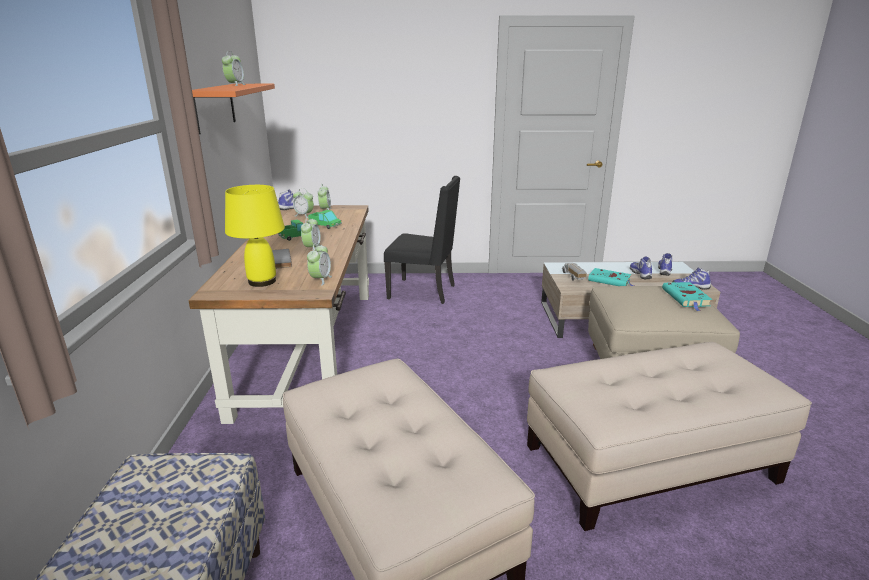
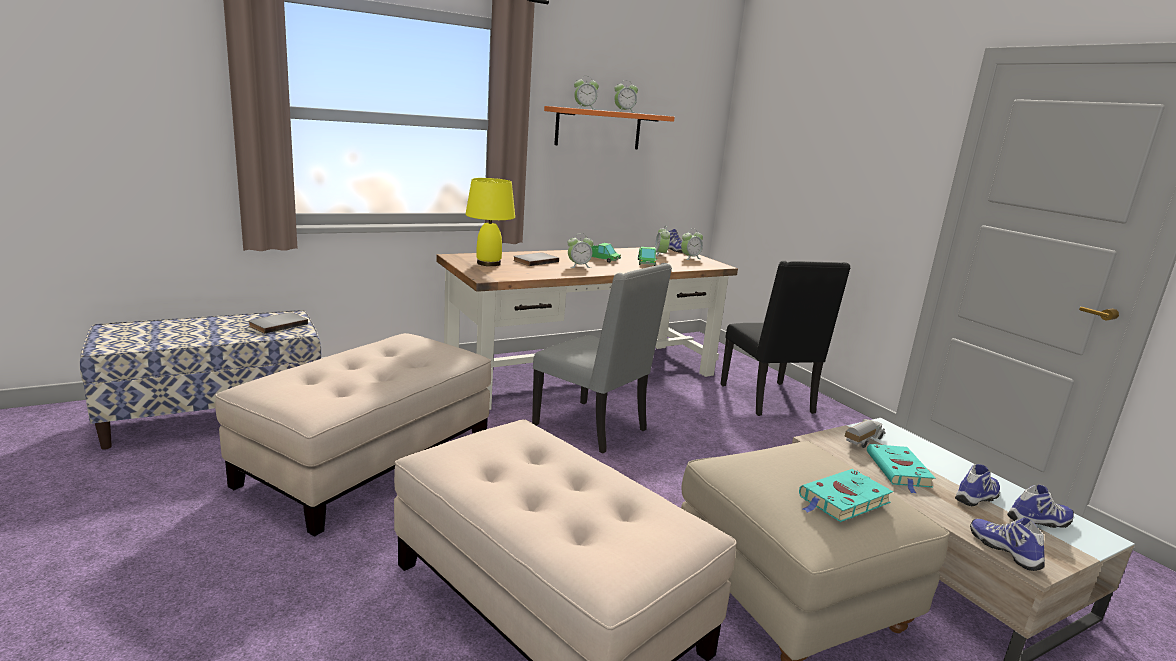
camera: 60 degrees right, 5 degrees down
(172, 485) = (277, 324): none -> grey book
(320, 280) = (512, 276): alarm clock -> alarm clock (584, 108)
(415, 372) = (593, 428): none -> grey chair

